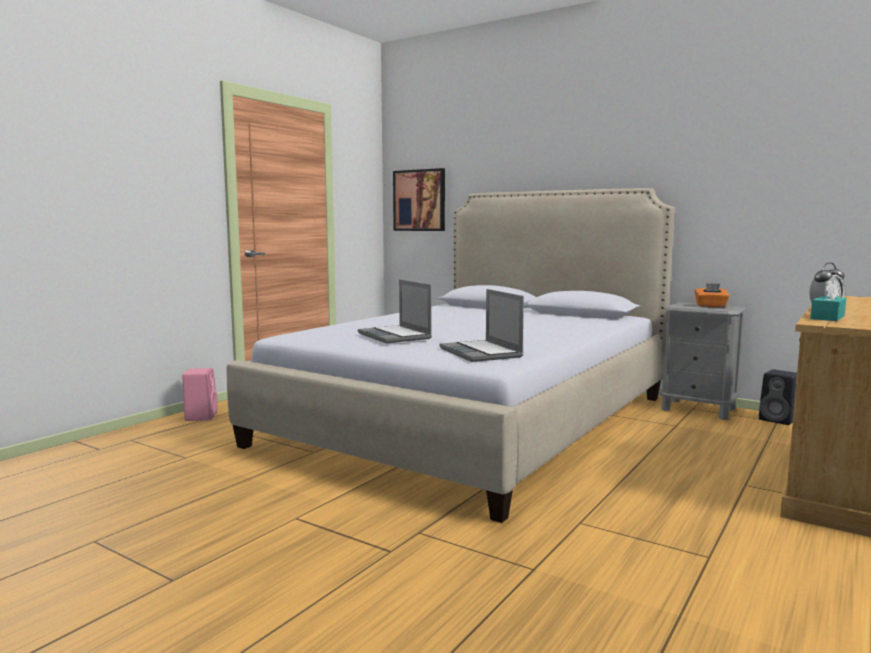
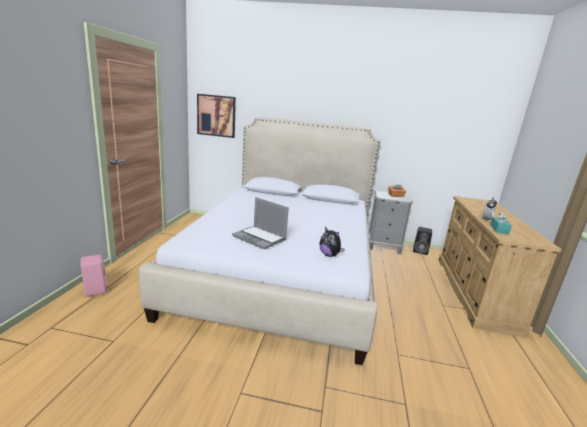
camera: 25 degrees left, 10 degrees up
(481, 353) = (329, 255): laptop -> plush toy

